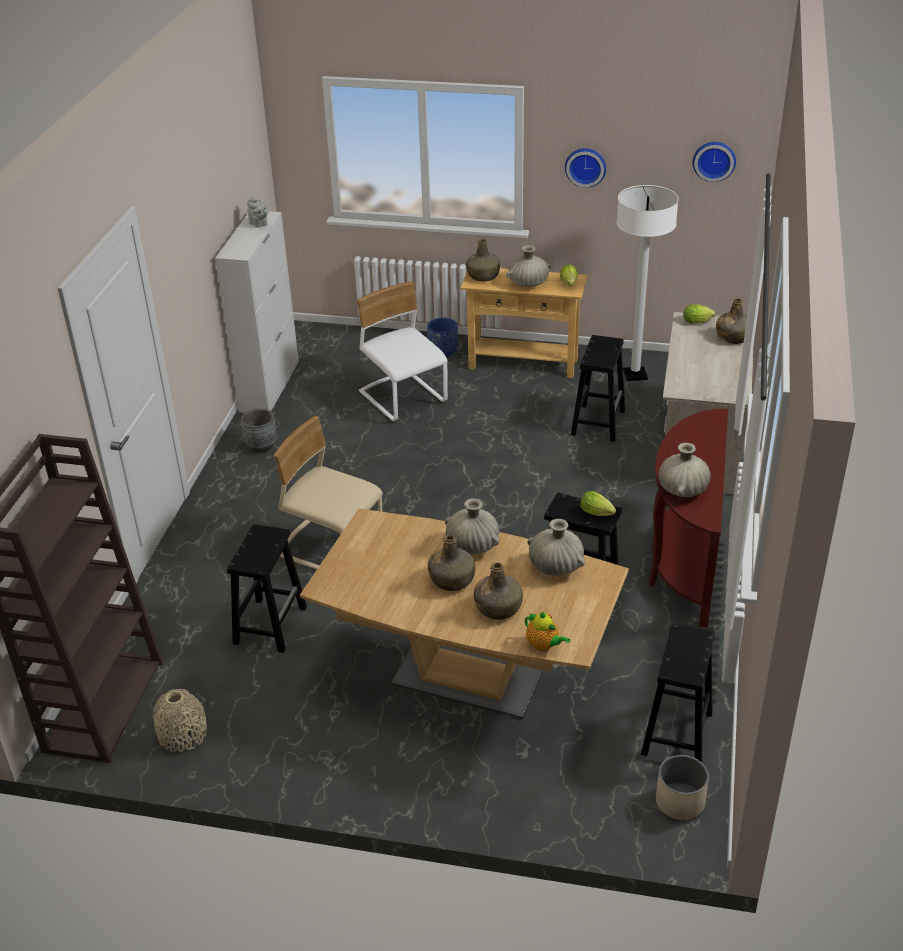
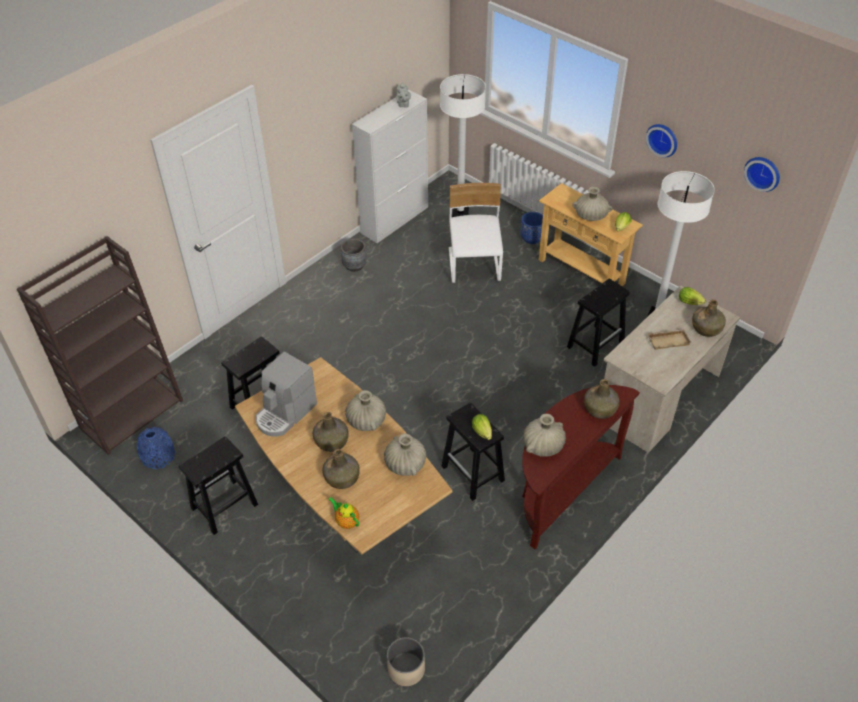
camera: 30 degrees right, 10 degrees up
(183, 734) = (158, 456): beige vase -> blue vase
(331, 547) = (339, 364): beige chair -> none
(341, 355) = (460, 213): none -> white floor lamp
(370, 576) = (285, 413): none -> coffee machine
(483, 276) = (563, 196): green bottle -> green bottle (600, 409)
(544, 645) = (346, 521): teapot -> teapot turned 150 degrees clockwise
(677, 734) = (445, 619): black stool -> black stool (223, 507)
(709, 359) = (668, 340): none -> beige tray

